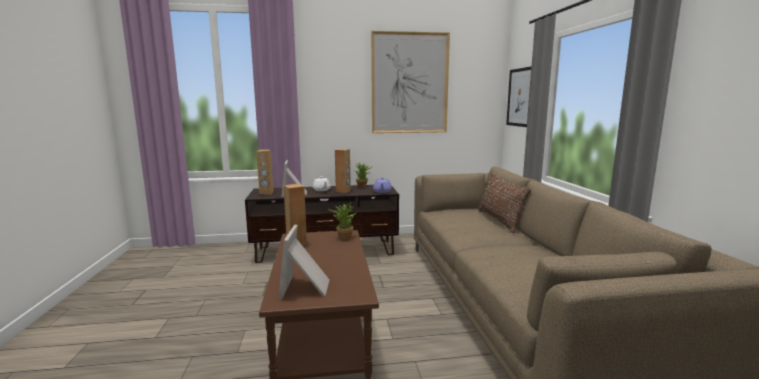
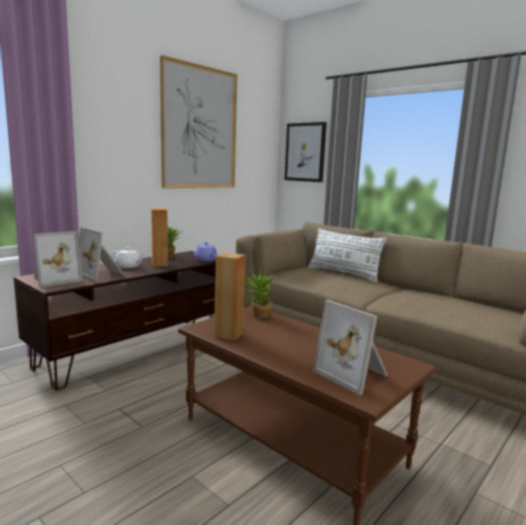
camera: 40 degrees left, 0 degrees up
(266, 193) = (55, 280): brown speaker -> picture frame
(499, 220) = (343, 274): brown pillow -> white pillow

